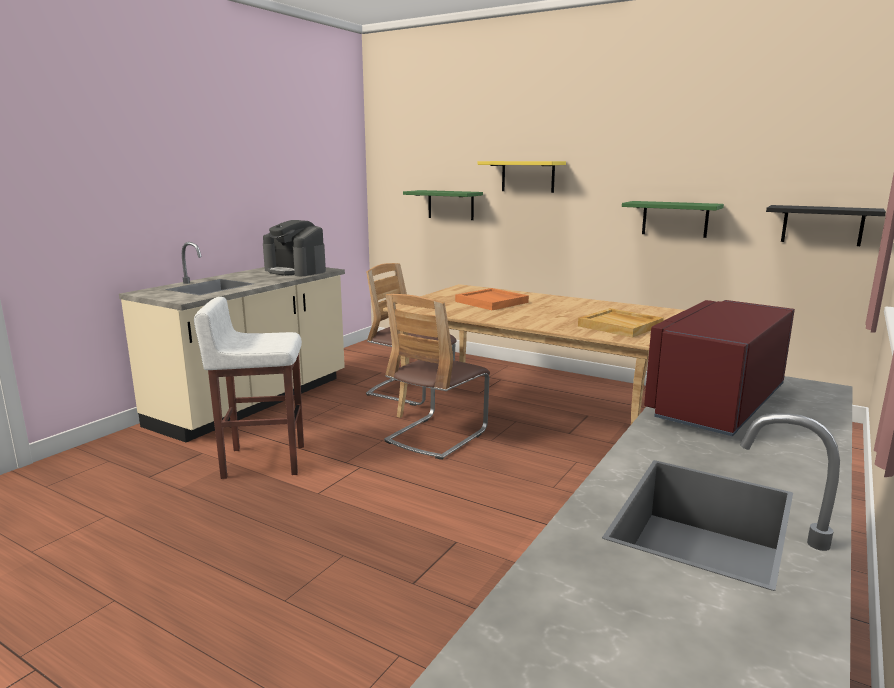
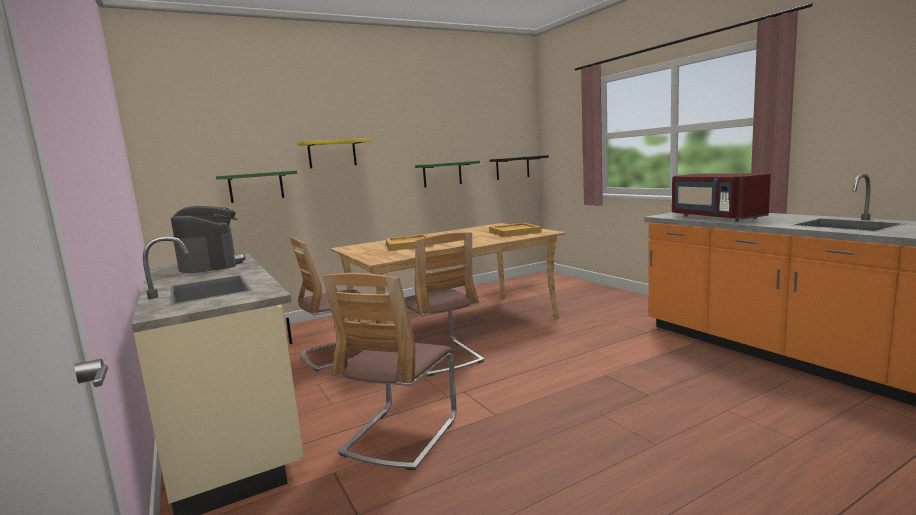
camera: 60 degrees left, 5 degrees down
(263, 461) = (400, 435): white stool -> chair
(296, 271) = (211, 264): coffee machine -> coffee machine turned 90 degrees counterclockwise
(492, 302) = (409, 244): orange tray -> beige tray

